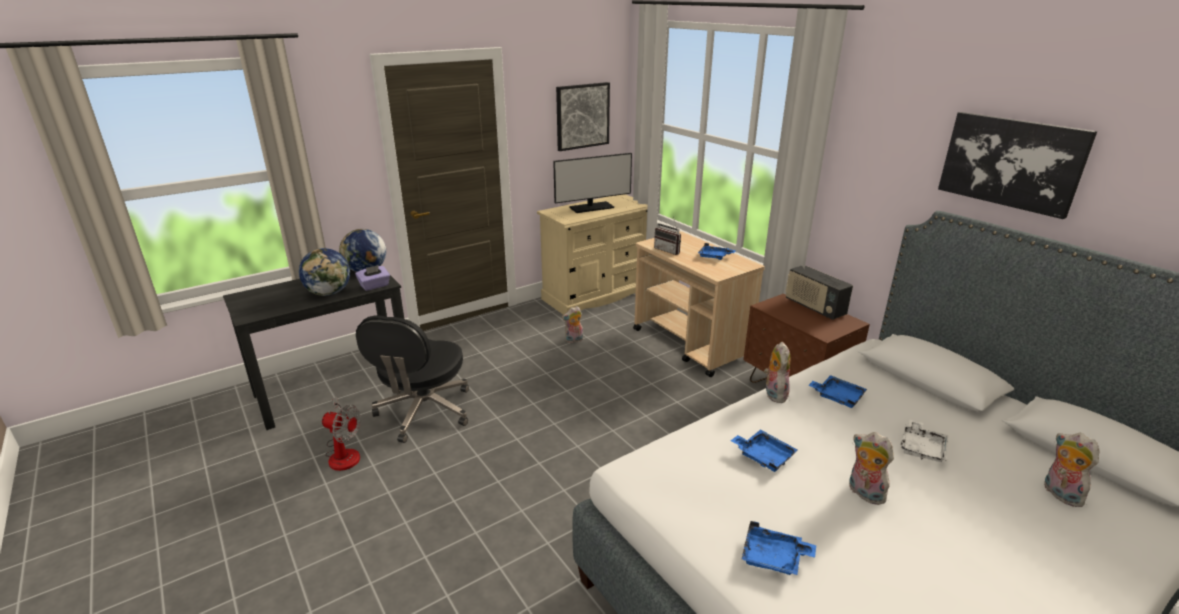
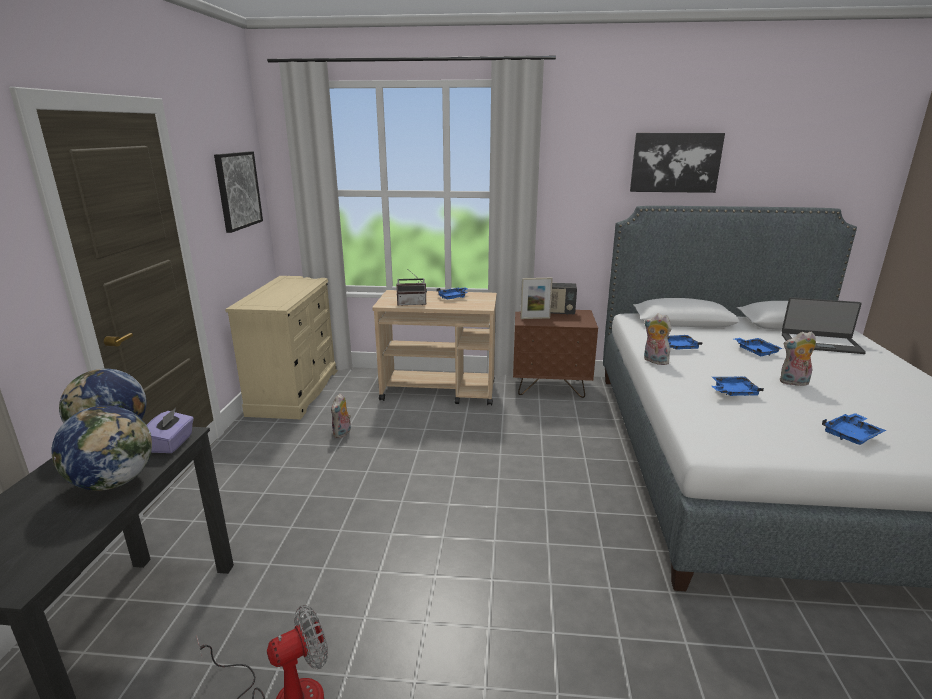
camera: 50 degrees left, 5 degrees down
(424, 412) = (306, 583): black office chair -> none
(591, 207) = (279, 292): monitor -> none
(785, 307) = (535, 318): none -> picture frame
(921, 448) = (756, 351): white tray -> blue tray
(1059, 494) = (820, 343): plush toy -> laptop

